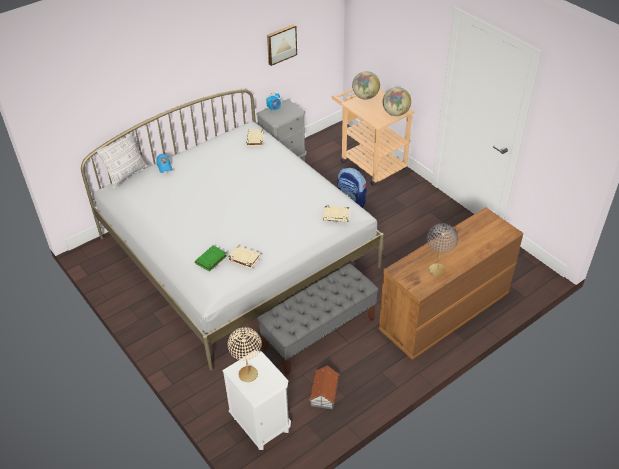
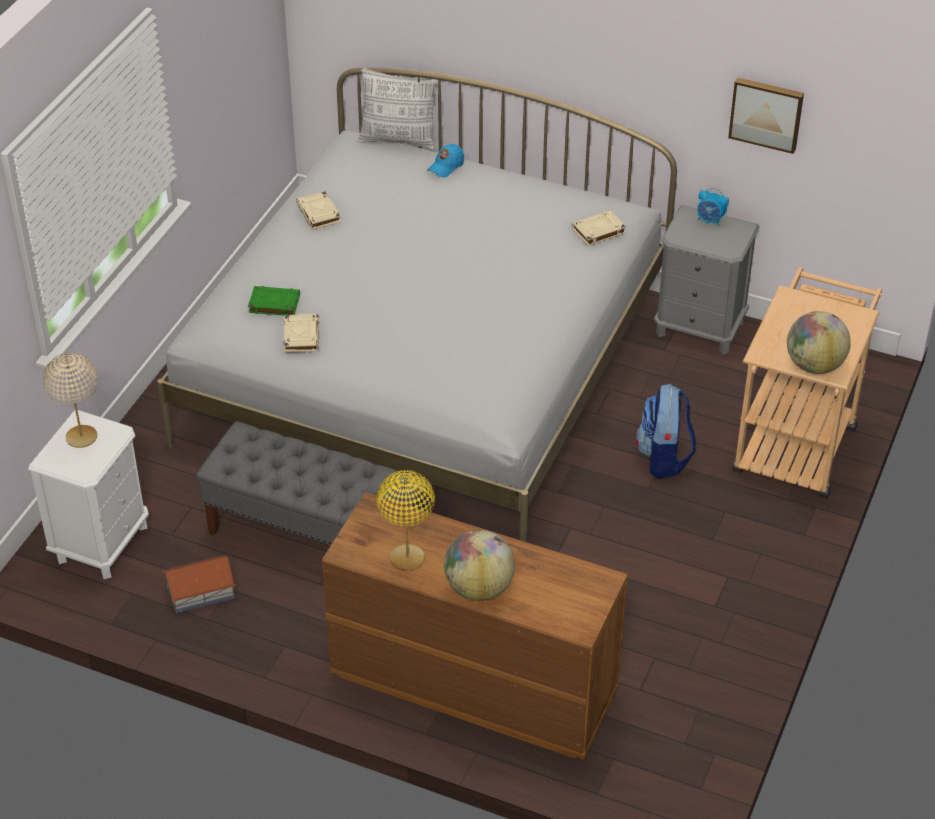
camera: 60 degrees right, 0 degrees up
(336, 215) = (477, 399): beige book -> beige book (319, 214)
(365, 97) = (828, 307): globe -> globe (479, 588)
(437, 270) = (407, 558): grey table lamp -> yellow table lamp

